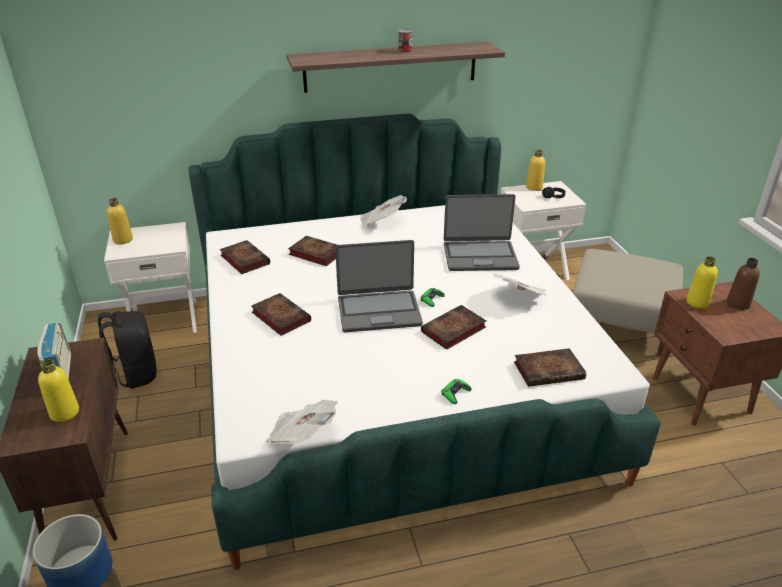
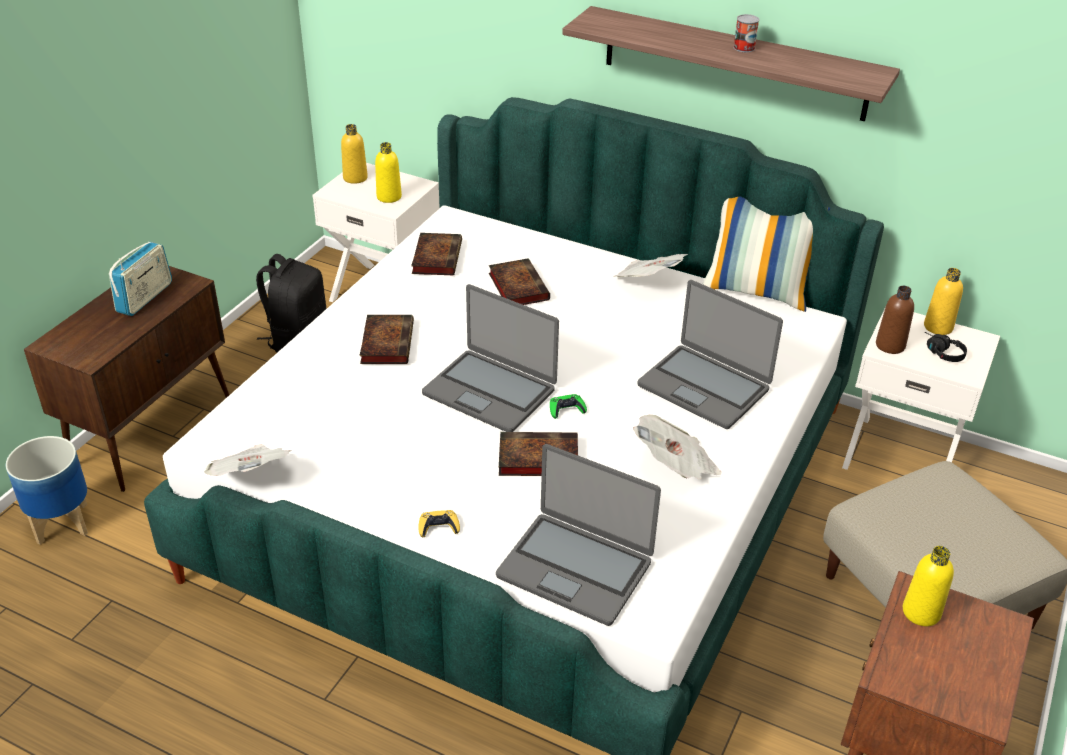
camera: 40 degrees right, 5 degrees up
(64, 413) = (106, 338): yellow bottle -> yellow bottle (389, 197)
(439, 204) = (757, 291): none -> pillow
(455, 393) = (438, 527): green game controller -> yellow game controller
(550, 370) = (575, 568): book -> laptop
(738, 304) = (984, 651): brown bottle -> brown bottle (890, 345)

